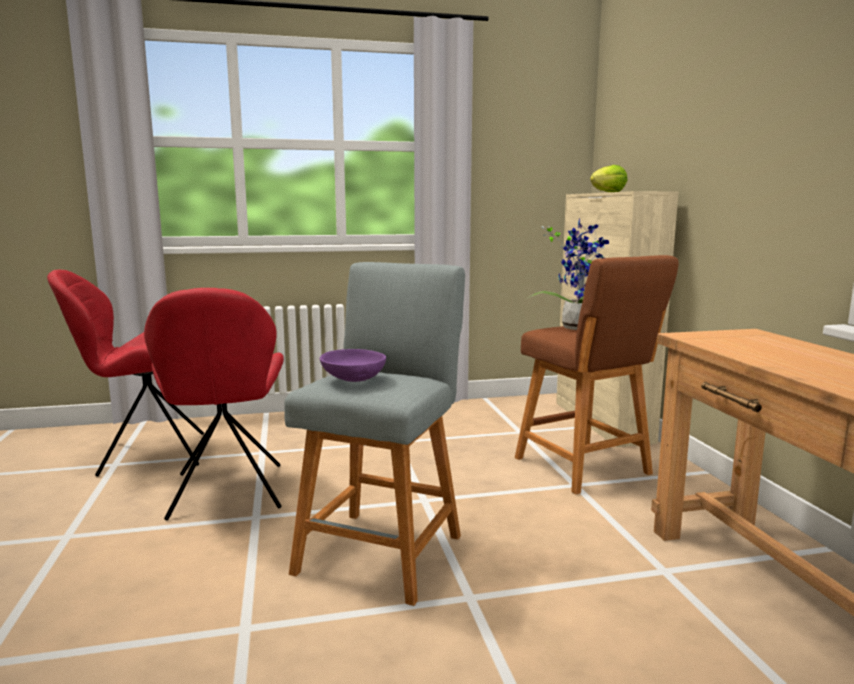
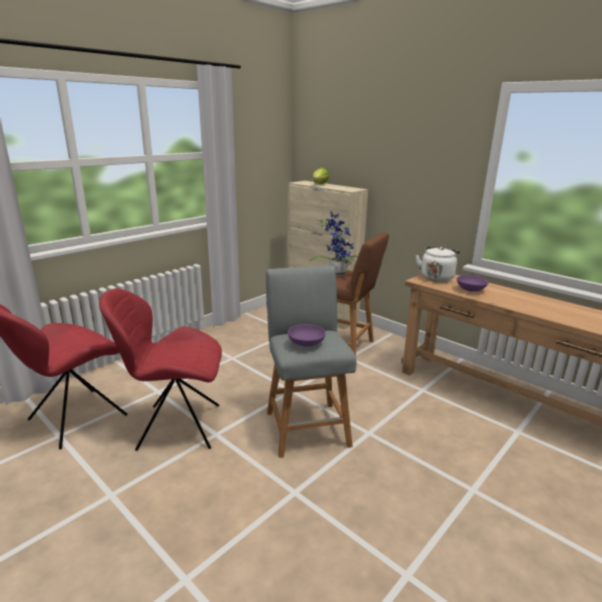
camera: 35 degrees left, 10 degrees up
(227, 493) = (176, 426): red chair -> red chair turned 135 degrees clockwise
(739, 337) = (436, 277): none -> white kettle
(783, 357) = (470, 290): none -> purple bowl

